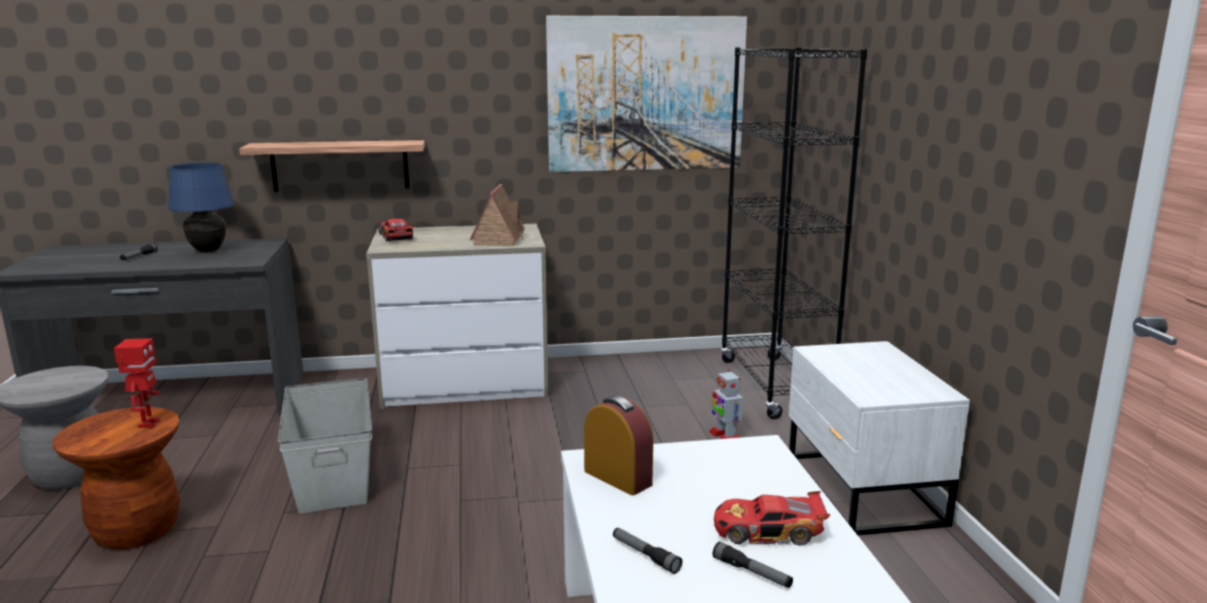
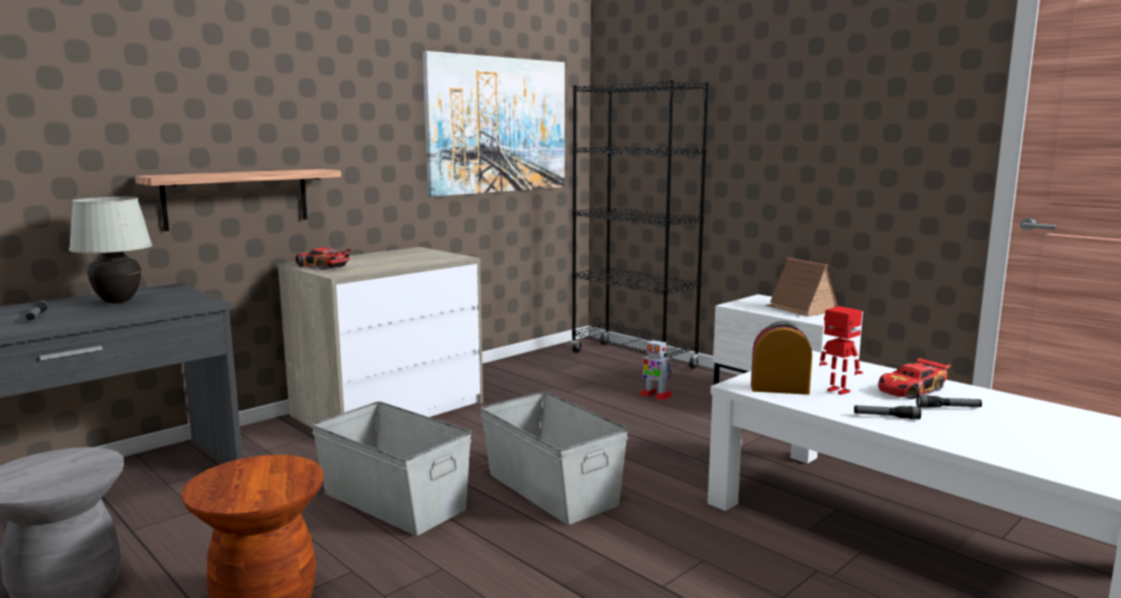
camera: 35 degrees left, 5 degrees down
(148, 424) = (281, 468): toy robot -> toy robot (837, 391)
(208, 251) = (118, 301): blue table lamp -> white table lamp
(460, 509) = (552, 488): none -> grey storage box
(499, 239) = (424, 258): toy house -> toy house (800, 309)

